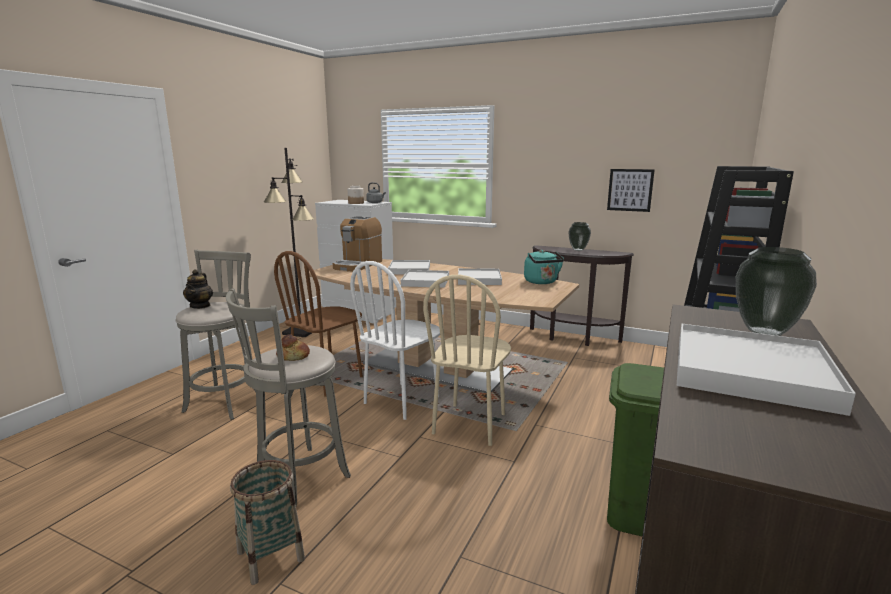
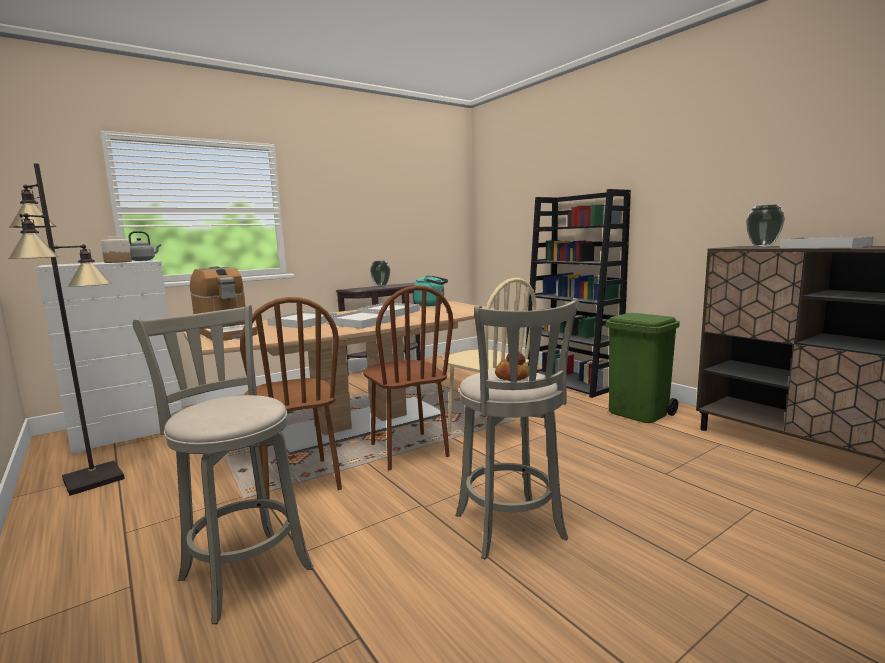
camera: 60 degrees left, 5 degrees down
(200, 306) = (201, 412): teapot -> none
(270, 556) = (643, 562): basket -> none
(402, 400) = (408, 450): white chair -> brown chair
(630, 190) = (406, 229): picture -> none

